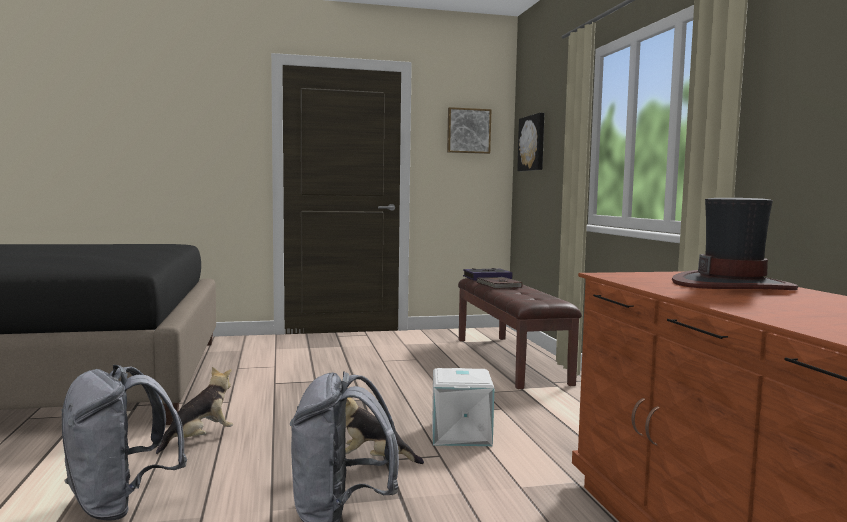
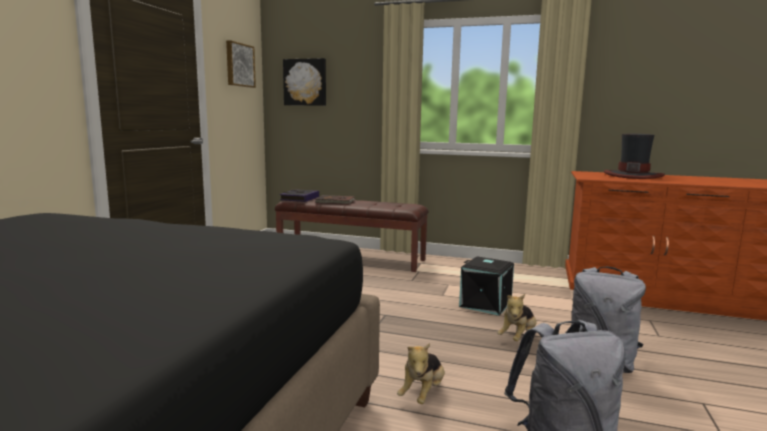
camera: 60 degrees left, 5 degrees up
(199, 439) = (423, 394): plush toy -> plush toy turned 135 degrees counterclockwise
(462, 434) = (486, 304): white storage box -> black storage box

